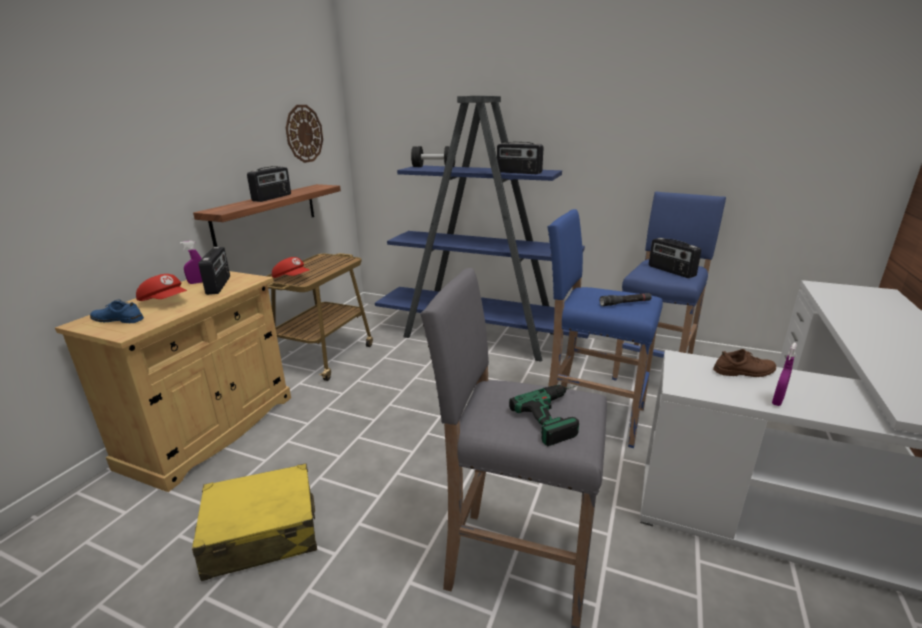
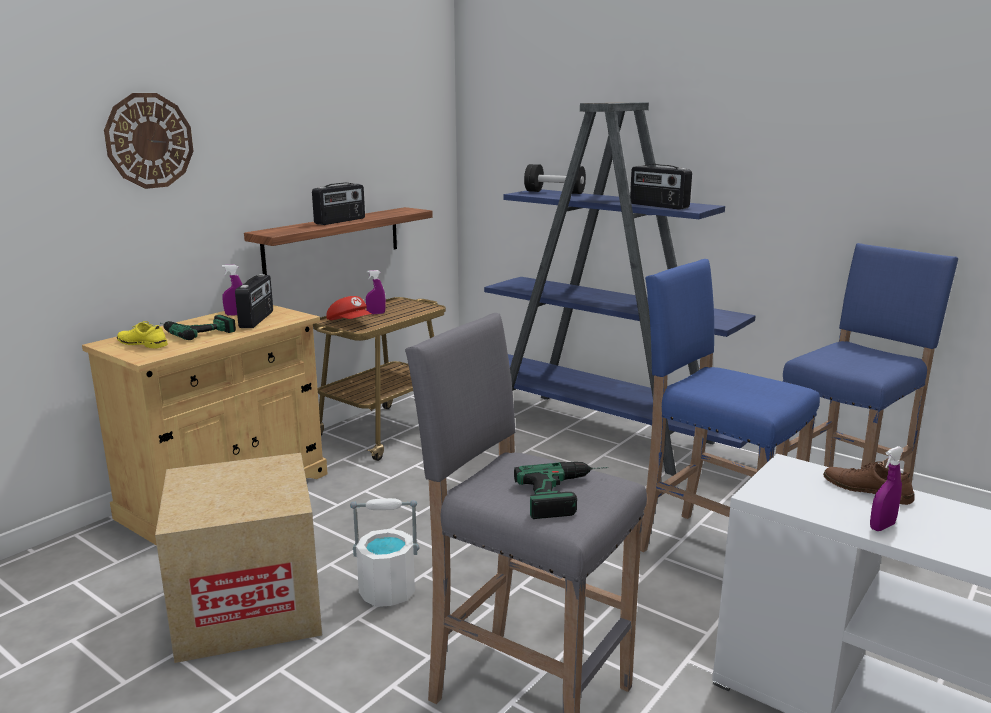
camera: 15 degrees right, 5 degrees down
(118, 319) = (142, 343): blue shoe -> yellow shoe
(165, 301) = (195, 331): red cap -> power drill
(261, 533) = (248, 607): yellow suitcase -> cardboard box
(304, 134) = (394, 143): wall clock -> wall clock (149, 141)
(309, 268) = (376, 313): none -> purple spray bottle
(375, 493) = (388, 591): none -> white bucket
(625, 303) = (754, 392): black flashlight -> none
(671, 271) = (861, 359): radio -> none
(744, 371) = (867, 490): brown shoe -> brown shoe turned 150 degrees counterclockwise

